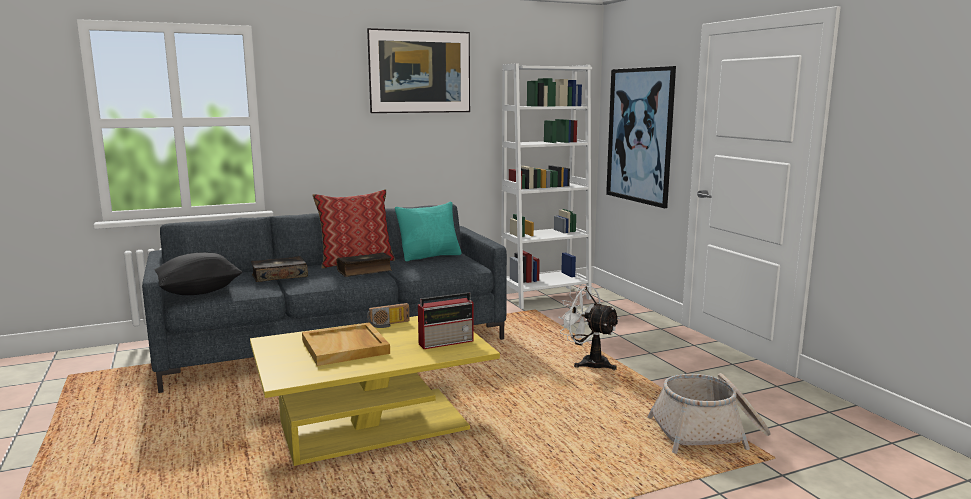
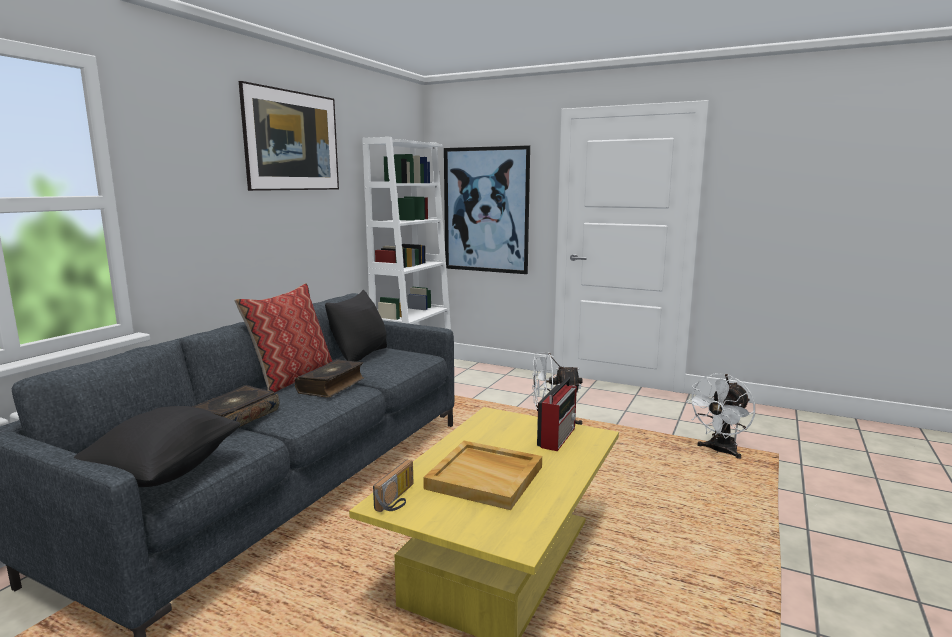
camera: 40 degrees left, 0 degrees up
(389, 324) = (465, 437): radio -> radio (398, 499)
(430, 256) = (360, 355): turquoise pillow -> black pillow
(709, 433) = (719, 451): basket -> white fan

